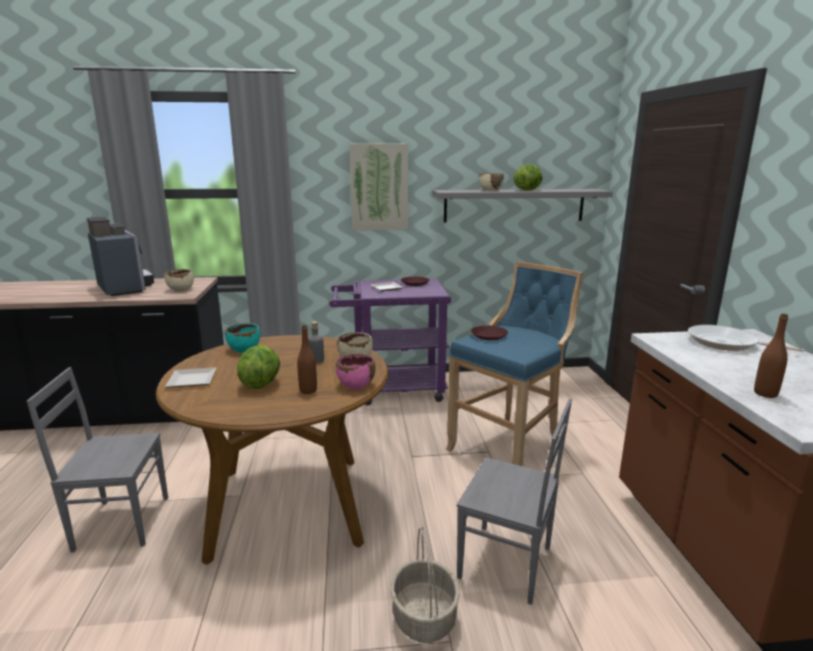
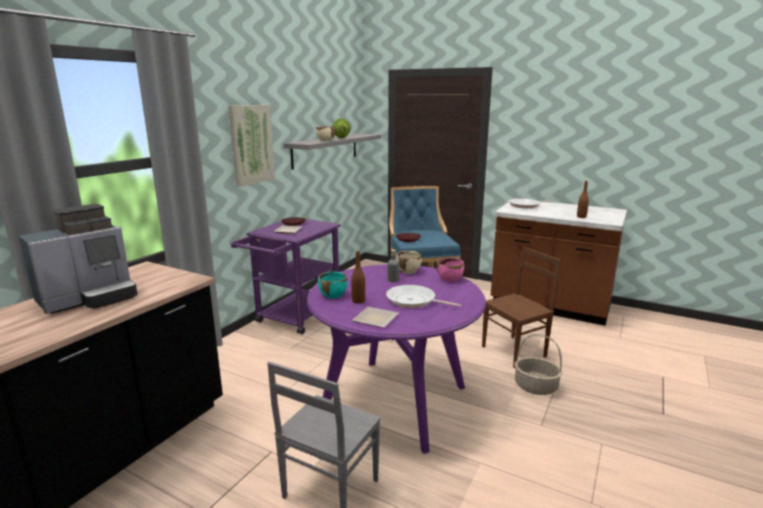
camera: 55 degrees left, 0 degrees up
(125, 287) = (90, 298): coffee machine -> coffee machine turned 135 degrees clockwise
(181, 289) = (166, 278): beige bowl -> none
(260, 384) = (413, 301): lettuce -> frying pan
(288, 505) = (394, 401): brown dining table -> purple dining table
(308, 390) = (443, 291): brown bottle -> brown bottle (358, 301)
(506, 564) = (515, 351): grey chair -> brown chair

